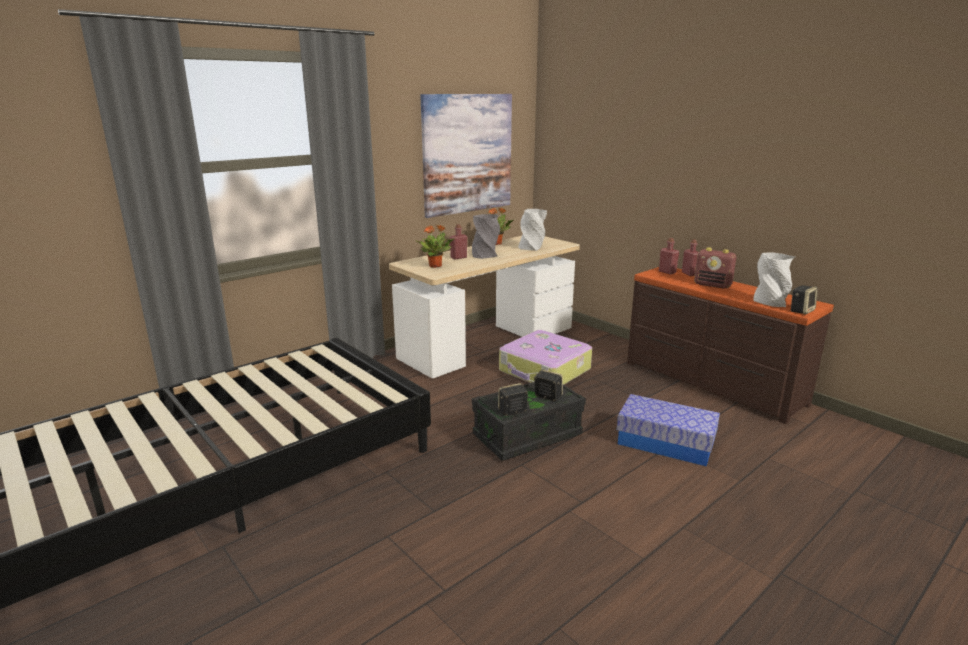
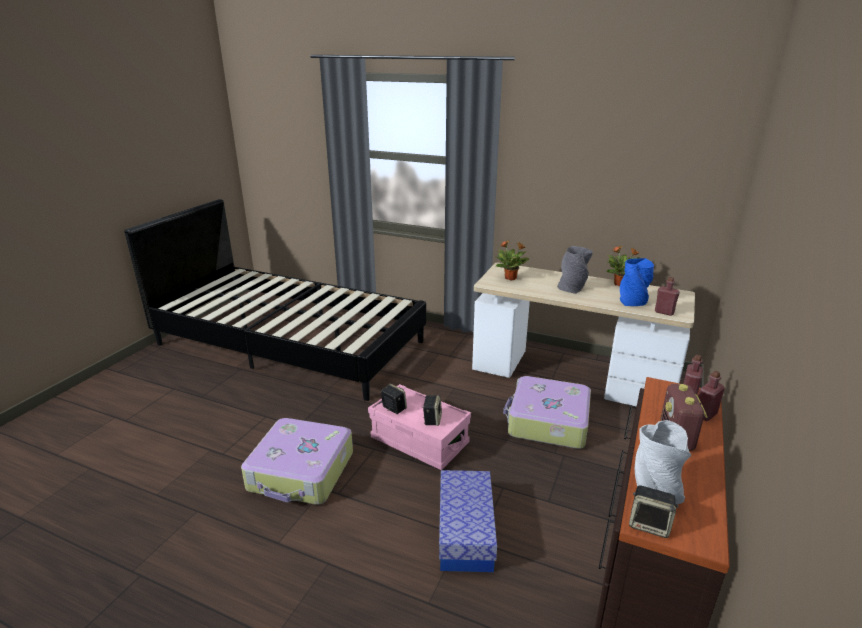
camera: 65 degrees right, 5 degrees up
(458, 257) = (548, 280): red bottle -> red bottle (664, 312)
(467, 154) = (627, 182): picture -> none
(527, 435) = (419, 441): black storage box -> pink storage box
(530, 522) = (301, 472): none -> suitcase
(532, 248) = (633, 302): grey vase -> blue vase

